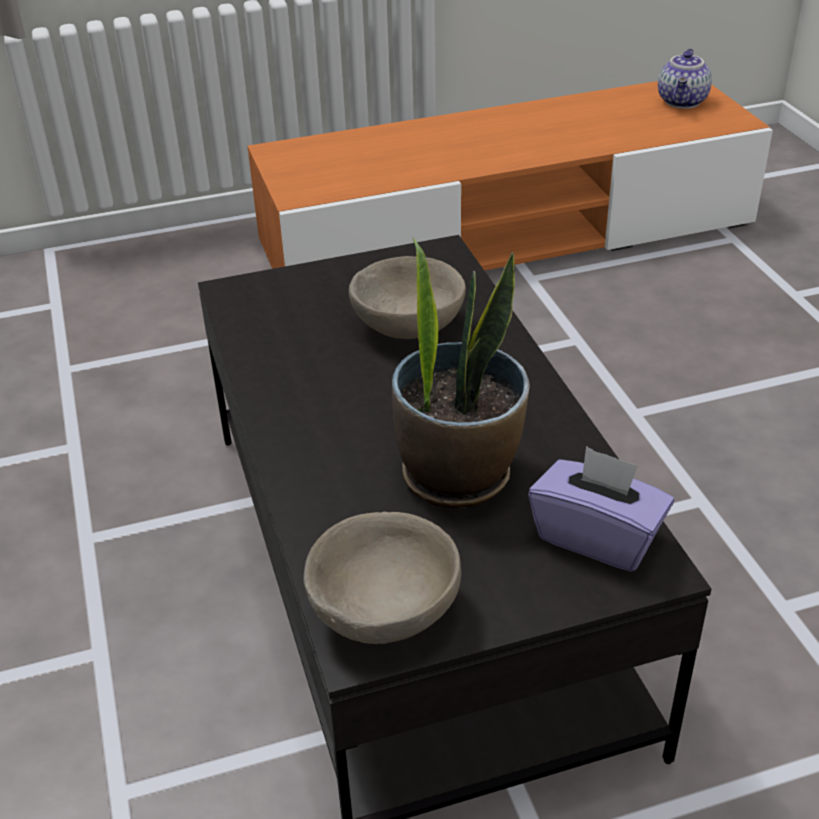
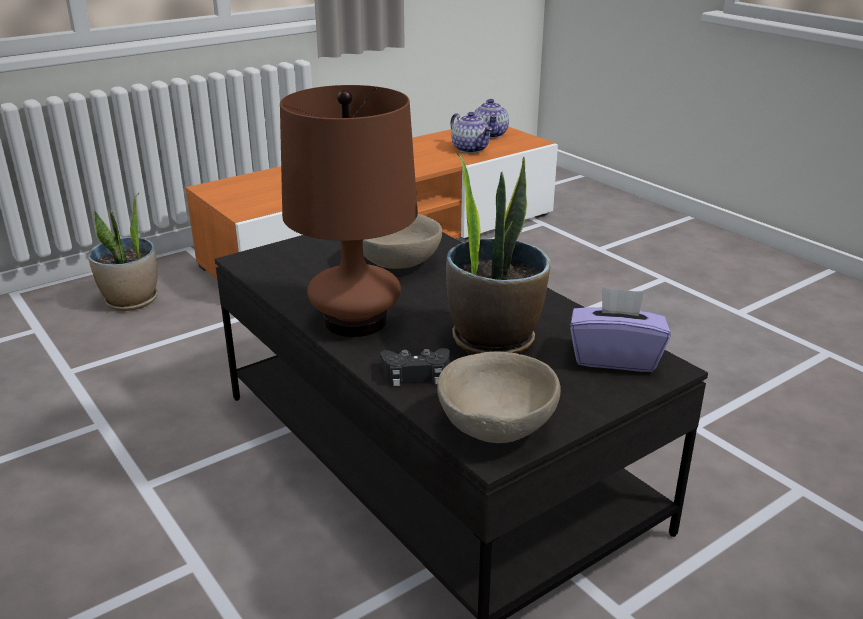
camera: 20 degrees left, 10 degrees down
(167, 282) = (131, 301): none -> potted plant
(307, 410) = (355, 320): none -> brown table lamp
(335, 507) = (416, 373): none -> black game controller
(641, 125) = (471, 149): none -> teapot

